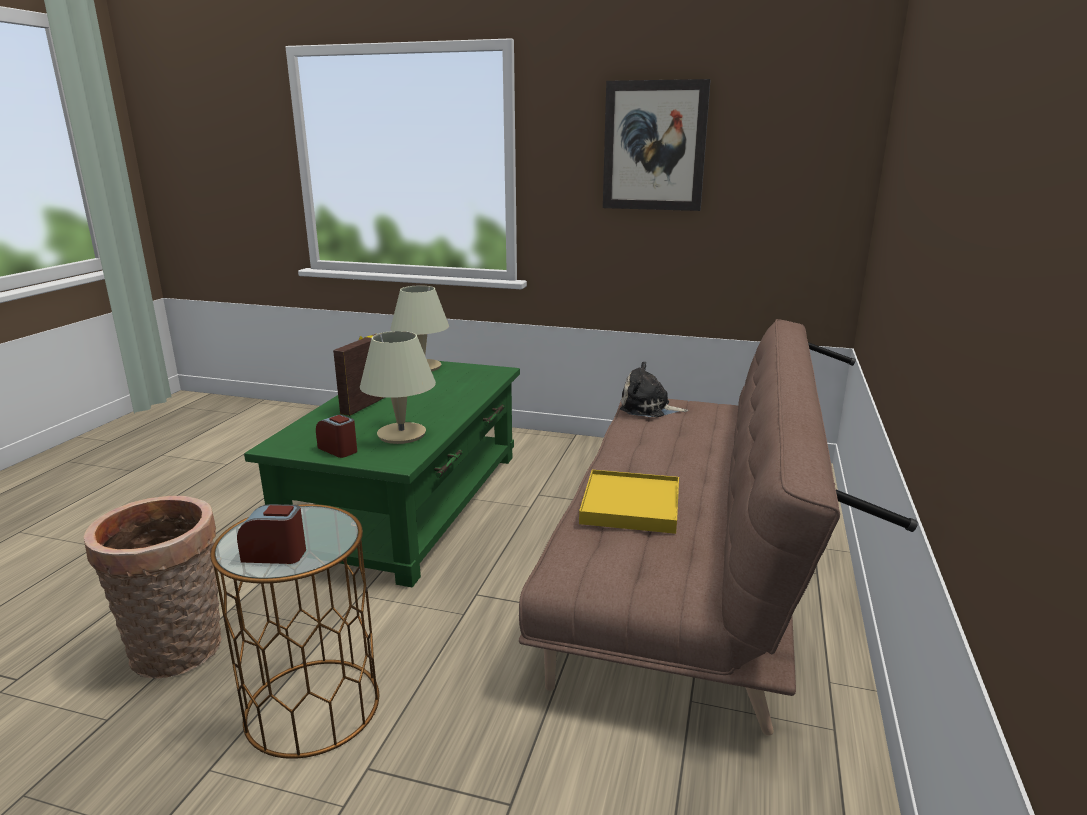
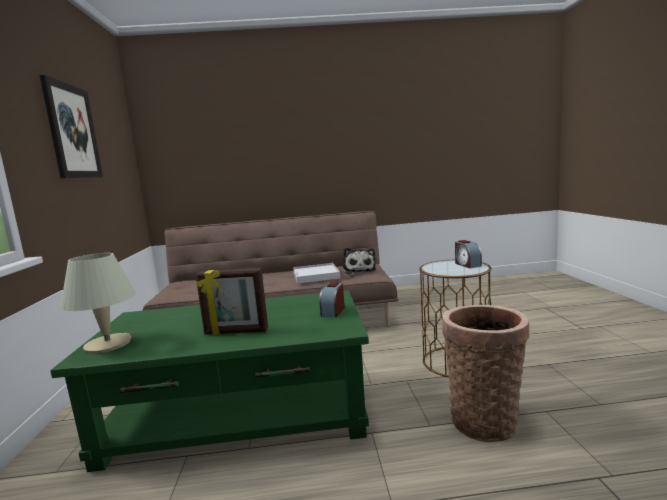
camera: 110 degrees left, 10 degrees down
(401, 434) = (293, 305): beige table lamp -> none
(631, 506) = (316, 275): yellow tray -> white tray
(648, 408) = (182, 292): plush toy -> plush toy (359, 270)

